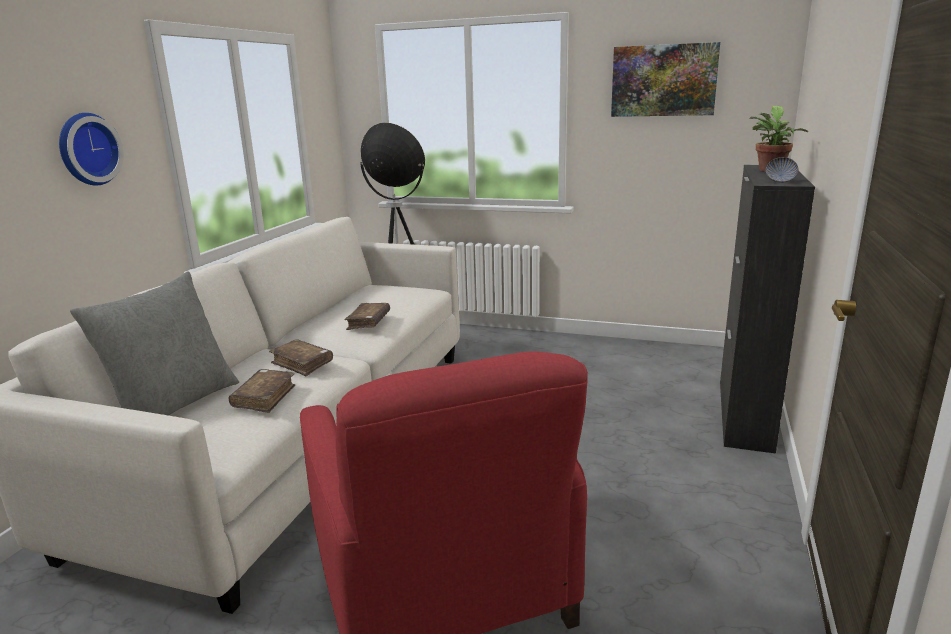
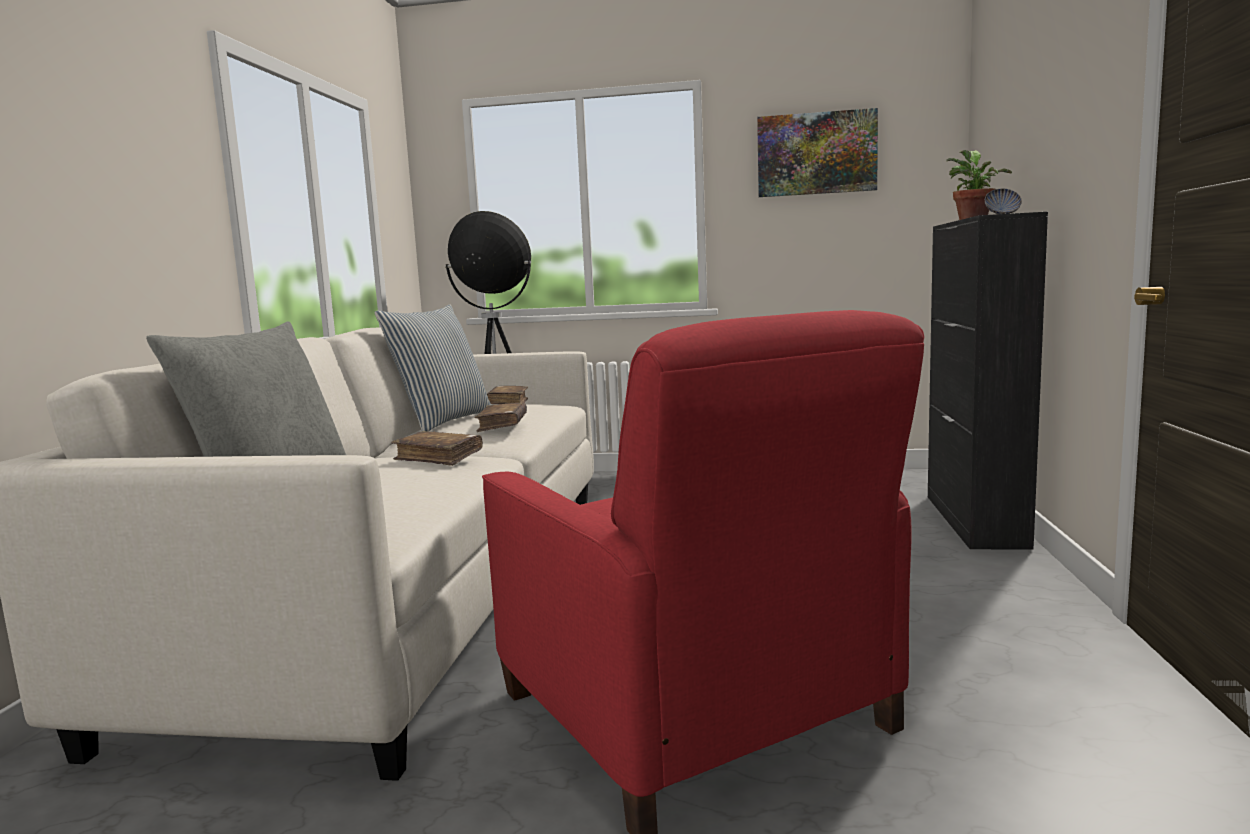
camera: 10 degrees left, 10 degrees down
(86, 149) = (135, 171): wall clock -> none
(264, 398) = (408, 484): brown book -> brown book (508, 403)
(332, 310) = (442, 422): none -> pillow

